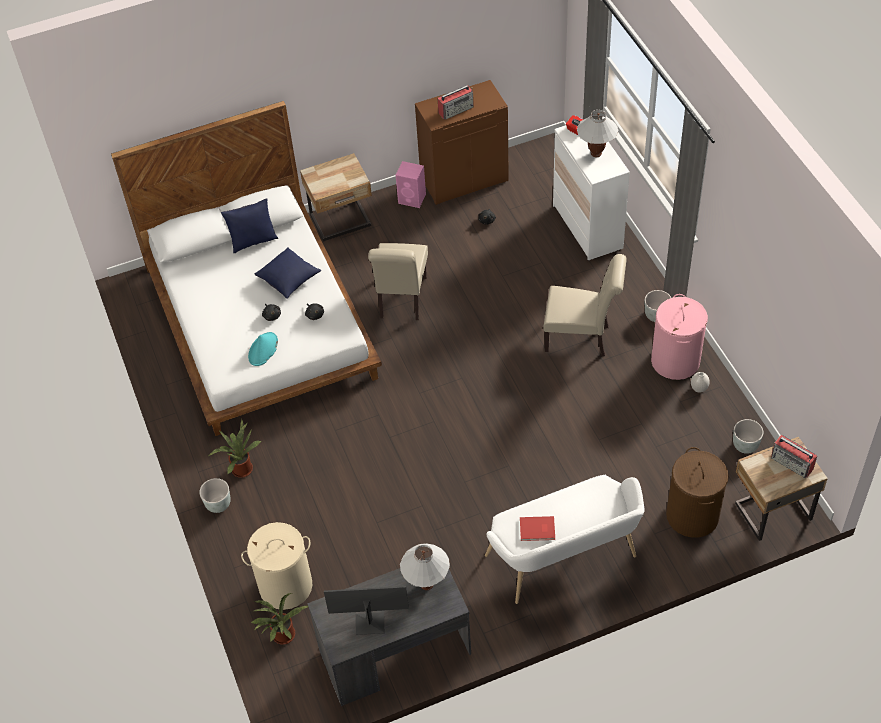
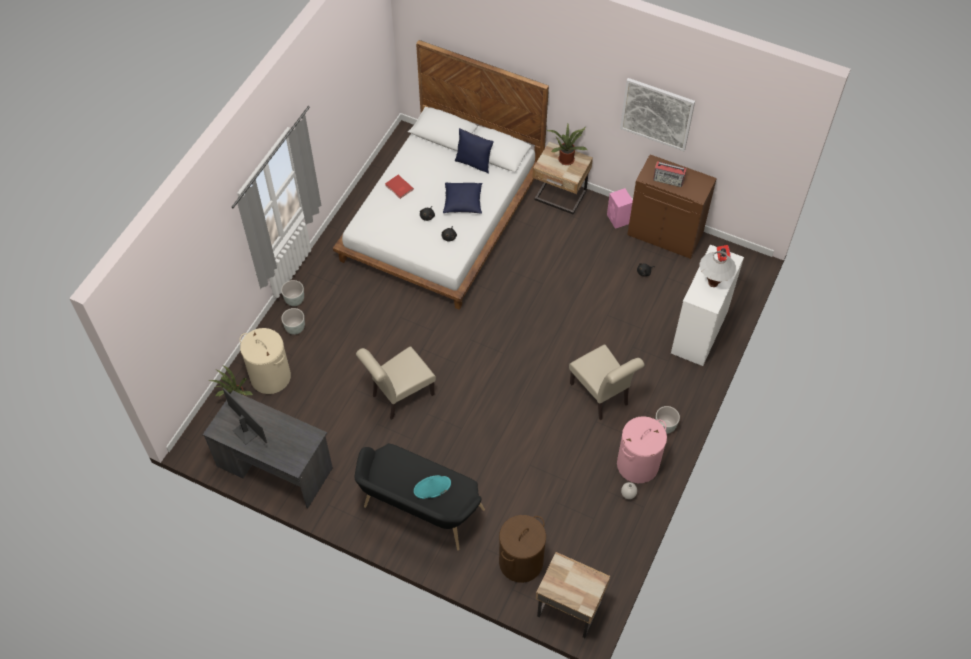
camera: 45 degrees right, 5 degrees up
(241, 468) = (329, 291): potted plant -> potted plant (566, 158)
(263, 350) = (398, 232): turquoise hat -> turquoise hat (432, 487)
(402, 300) = (531, 276): beige chair -> beige chair (399, 397)
(409, 50) = (657, 114): none -> picture
(426, 585) = (297, 441): white table lamp -> none
(538, 530) = (398, 474): red book -> red book (399, 188)
(565, 560) = (419, 512): white bench -> black bench
(745, 446) = (607, 556): grey planter -> grey planter (295, 328)
(792, 463) = (583, 587): radio -> none

